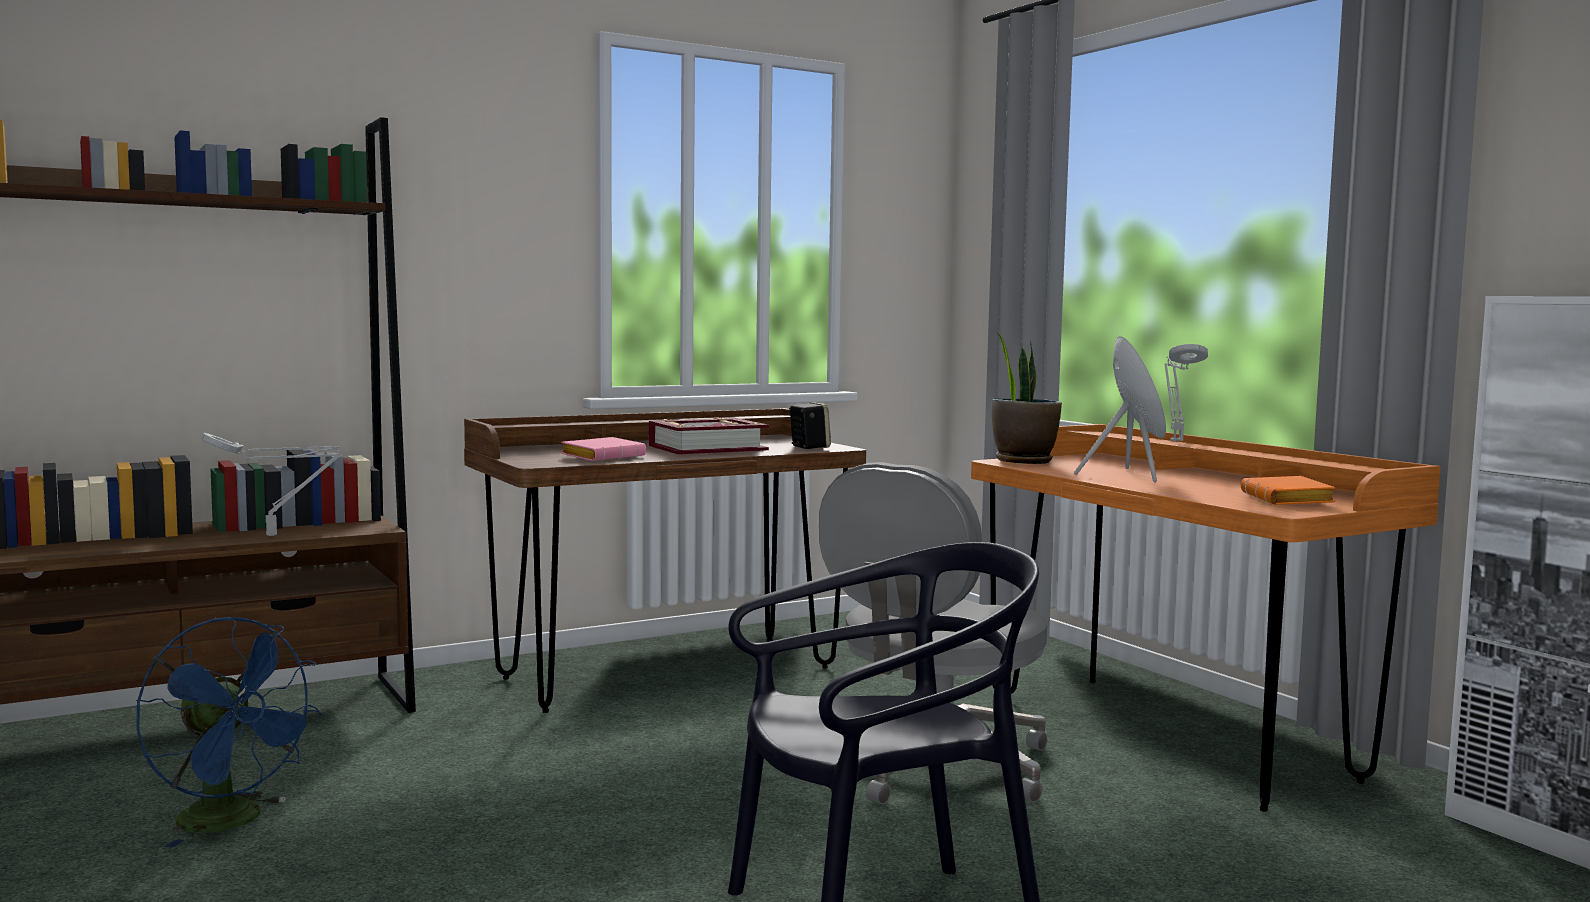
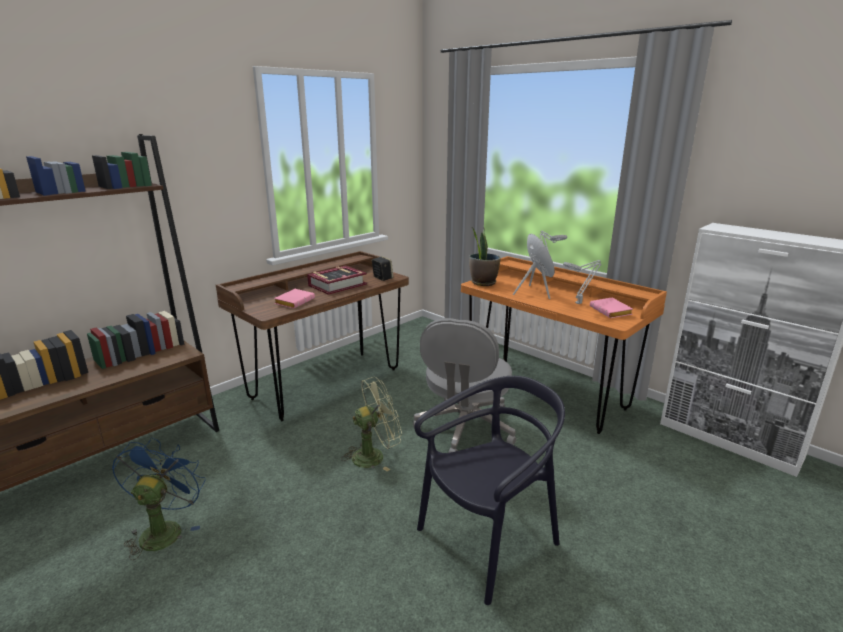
camera: 15 degrees left, 15 degrees up
(233, 822) = (164, 529): blue fan -> blue fan turned 105 degrees counterclockwise
(276, 535) = (136, 368): grey table lamp -> grey table lamp (579, 303)
(704, 780) = (374, 455): none -> green fan
(1290, 500) = (612, 312): orange book -> pink book

